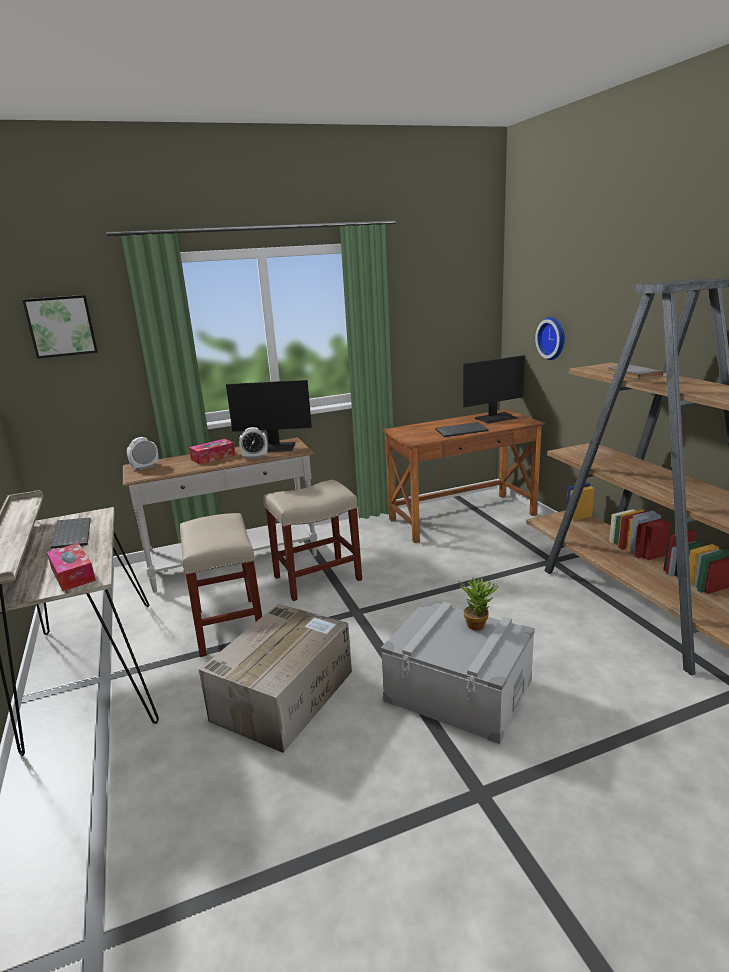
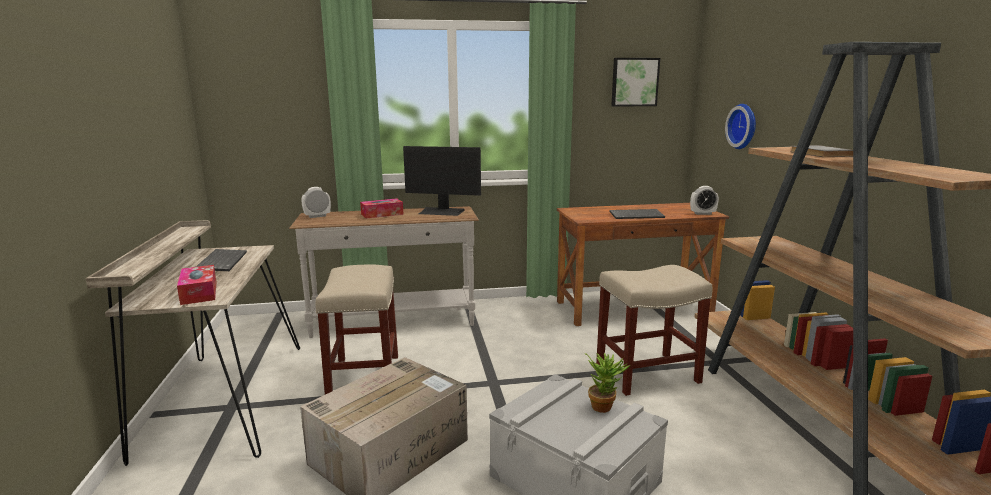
camera: 10 degrees right, 5 degrees down
(61, 326) = (261, 79): picture -> picture (634, 82)
(255, 457) = (420, 217): alarm clock -> alarm clock (702, 213)
(316, 579) = (465, 346): beige stool -> beige stool (646, 374)
(496, 418) = (678, 208): monitor -> none

